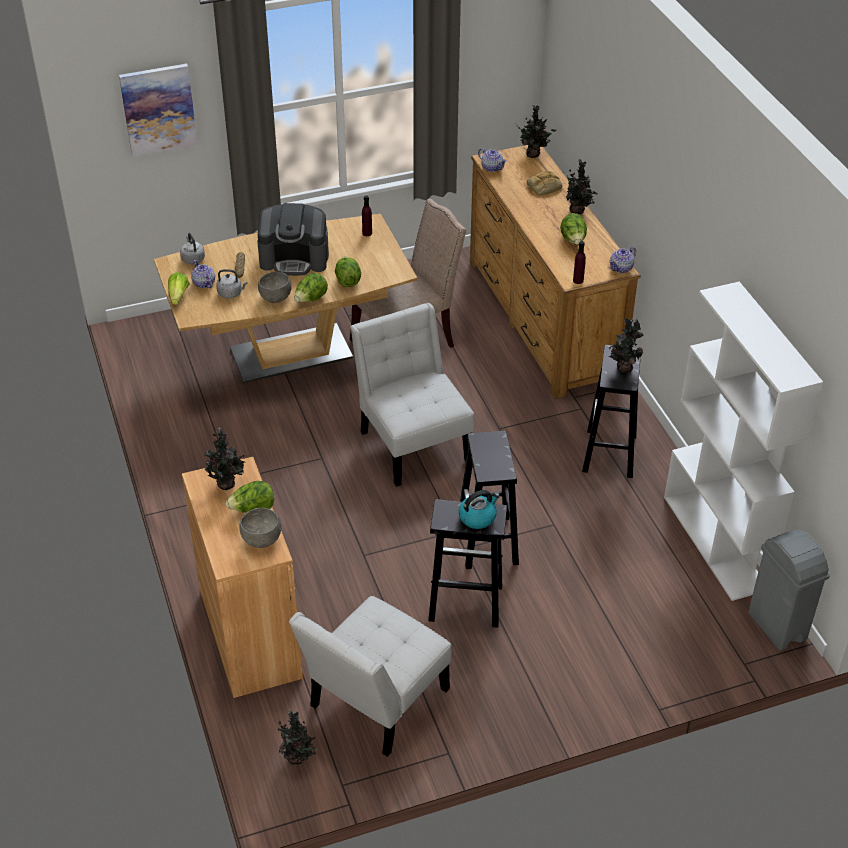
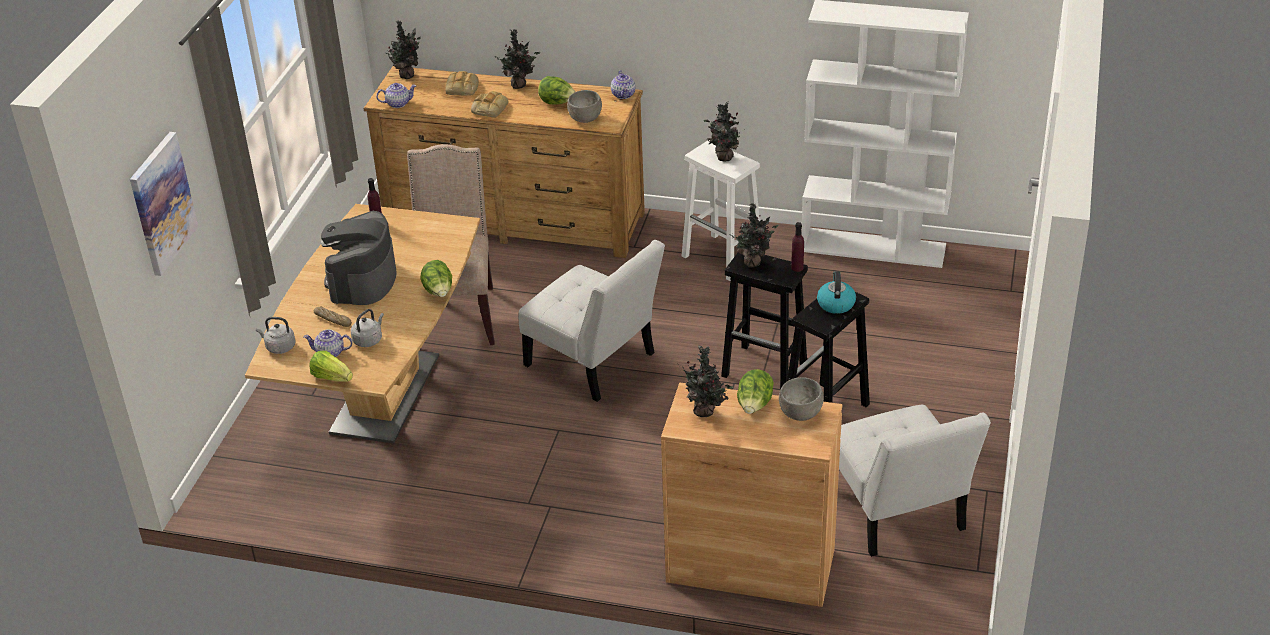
camera: 55 degrees left, 5 degrees down
(275, 298) = (410, 313): grey bowl -> grey bowl (584, 118)
(295, 258) = (362, 280): coffee machine -> coffee machine turned 150 degrees clockwise
(298, 758) = (926, 588): potted plant -> potted plant (753, 262)
(347, 280) = (436, 259): lettuce -> none
(413, 441) = (595, 363): white chair -> white chair turned 150 degrees counterclockwise
(530, 211) = (489, 108): none -> bread
(578, 280) = (615, 121): purple bottle -> purple bottle (797, 268)
(609, 454) = (723, 257): black stool -> white stool
(777, 627) = (986, 258): grey trash can -> none

